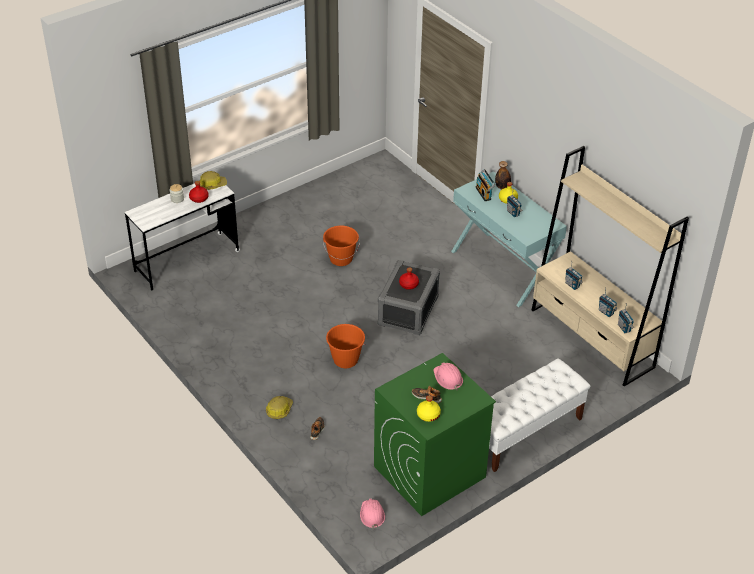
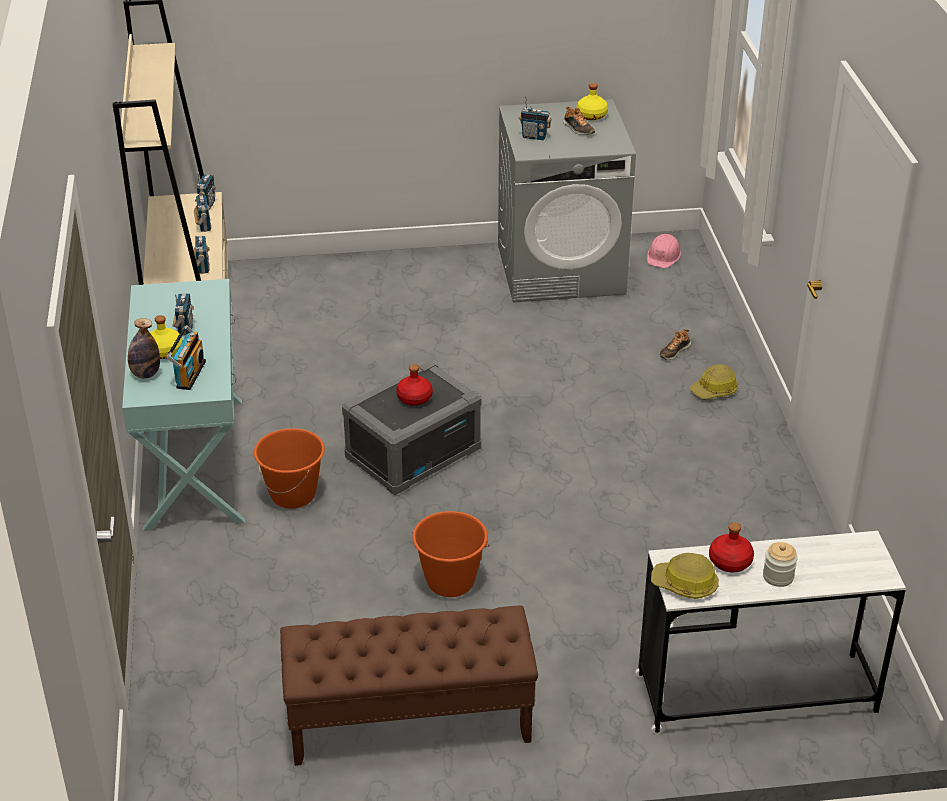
camera: 150 degrees left, 5 degrees down
(316, 206) = (408, 721): none -> brown bench
(345, 360) = (571, 419): orange bucket -> orange bucket (293, 495)
(429, 472) = (561, 269): green washing machine -> grey washing machine
(448, 378) = (534, 137): pink hard hat -> radio
(524, 432) = (405, 268): white bench -> none

